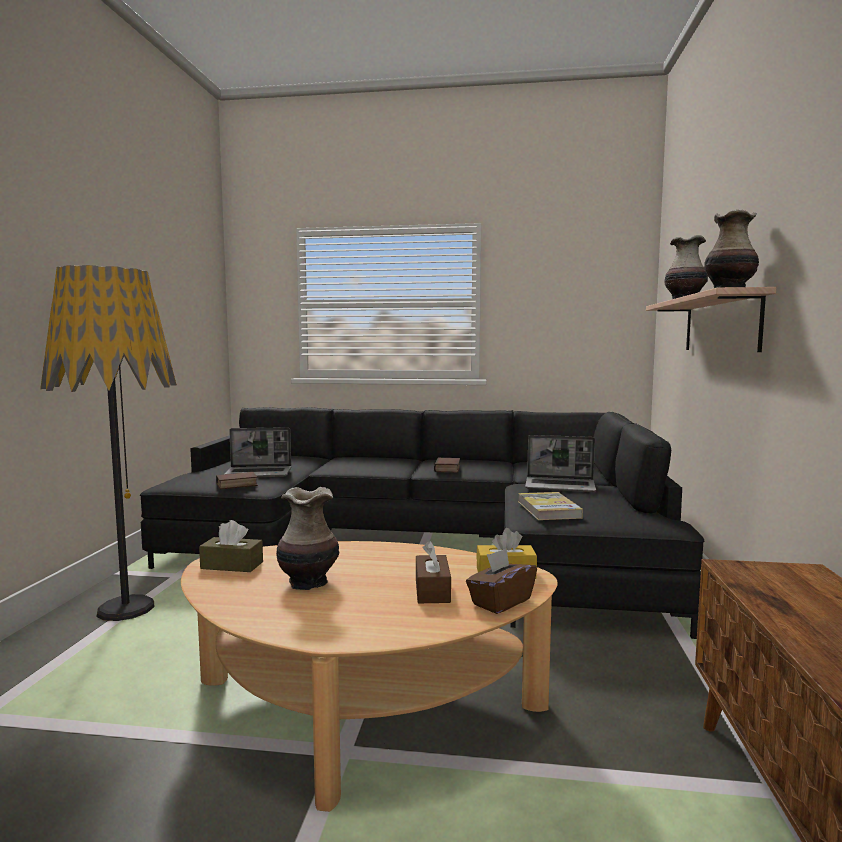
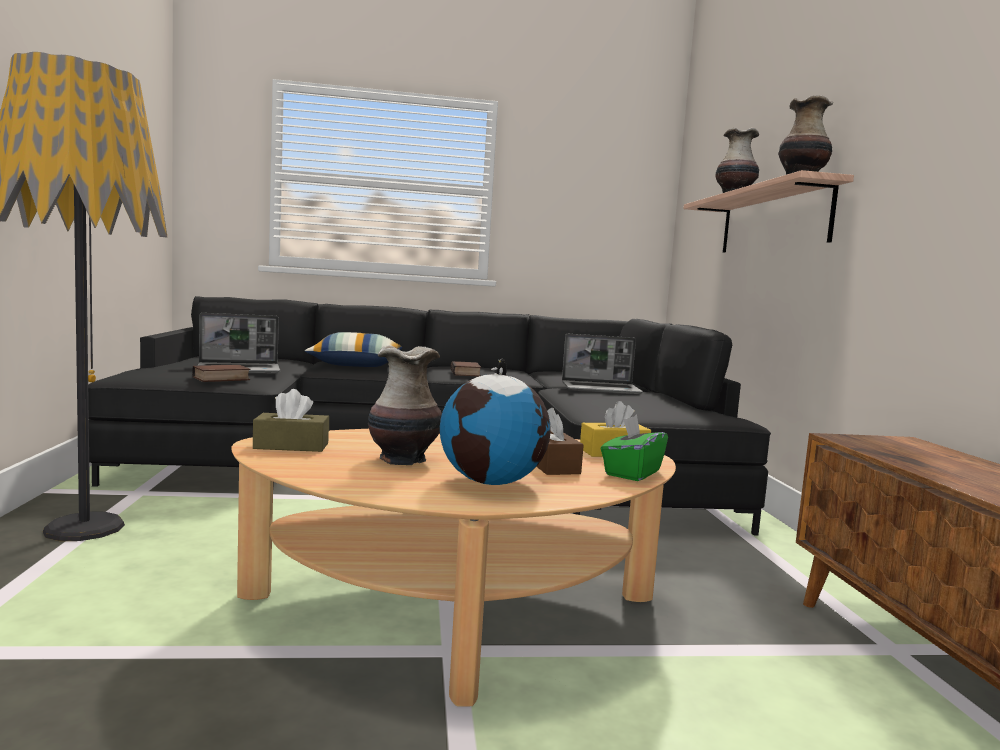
camera: 15 degrees left, 0 degrees up
(359, 462) = (356, 365): none -> pillow
(362, 612) = (493, 482): none -> globe
(500, 602) = (631, 473): brown tissue box -> green tissue box
(548, 509) = (608, 405): book -> none

